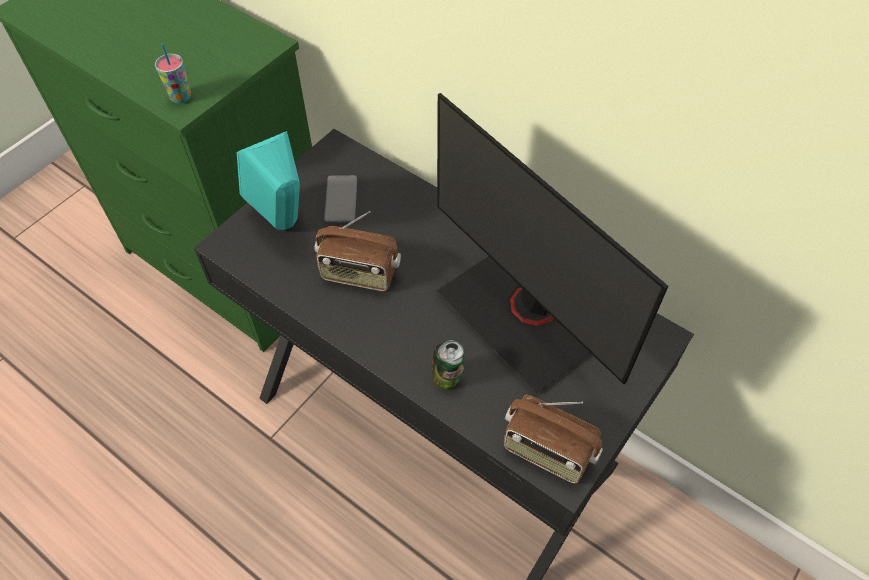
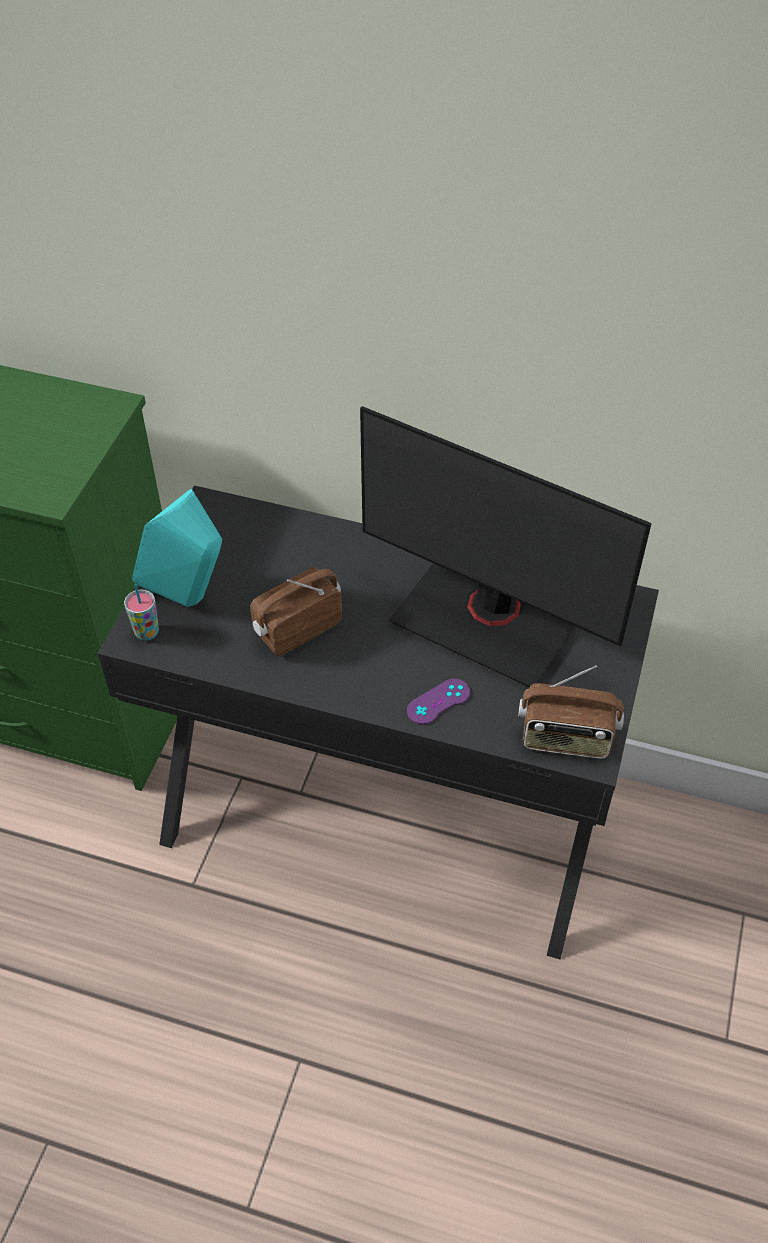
camera: 20 degrees left, 5 degrees down
(181, 97) = (43, 486): cup -> cup (147, 632)
(341, 200) = (240, 558): phone -> none
(359, 274) = (297, 628): radio -> radio turned 150 degrees clockwise
(448, 378) = (438, 702): can -> purple game controller

